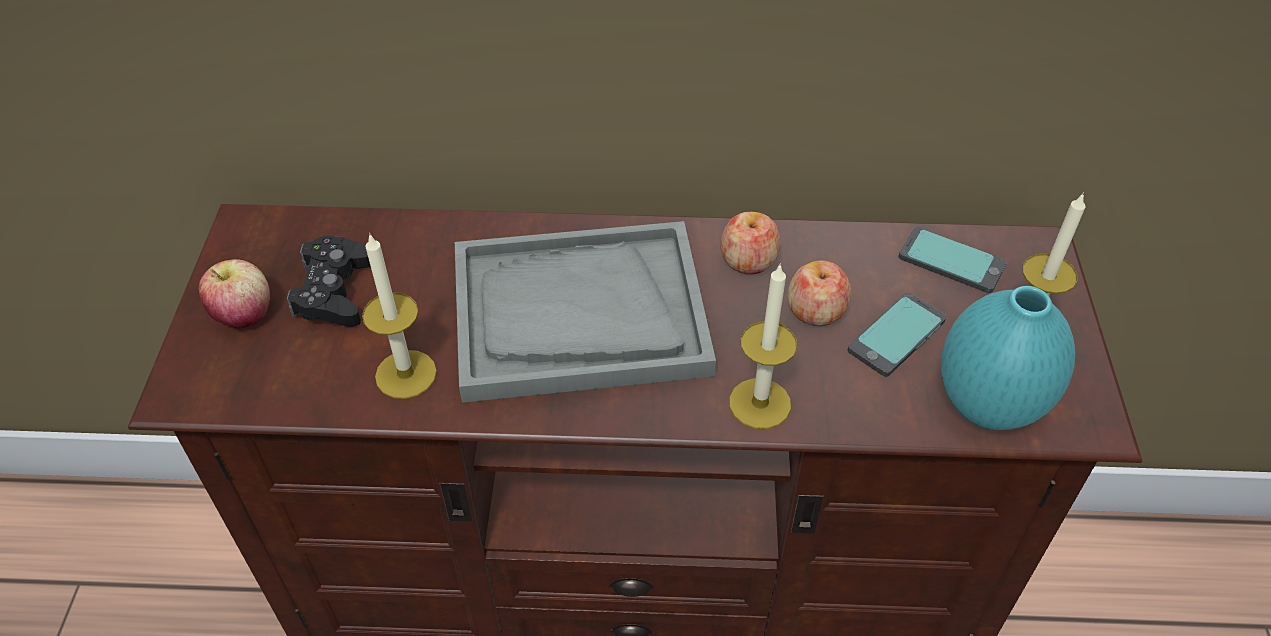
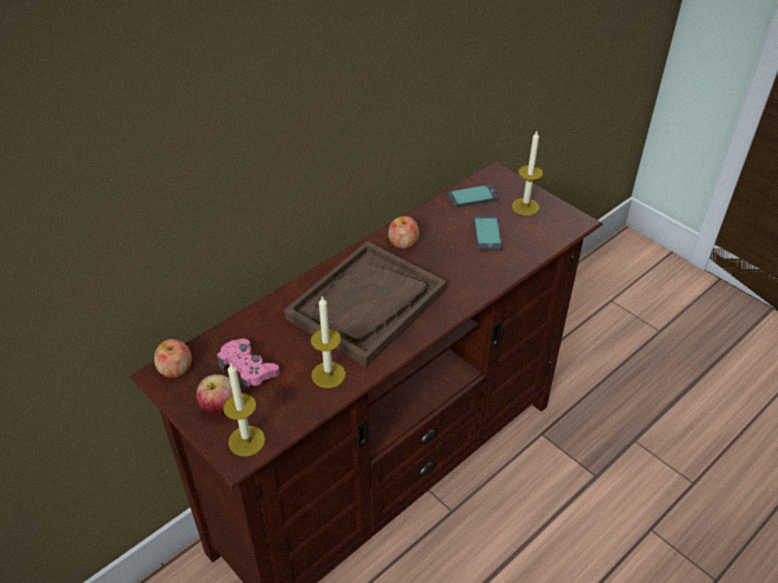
camera: 45 degrees left, 5 degrees down
(334, 291) = (248, 369): black game controller -> pink game controller
(579, 315) = (367, 305): grey tray -> brown tray
(760, 403) = (473, 288): candle -> candle (246, 441)
(815, 311) = (450, 244): apple -> apple (175, 368)
(988, 406) = (543, 237): turquoise vase -> none

